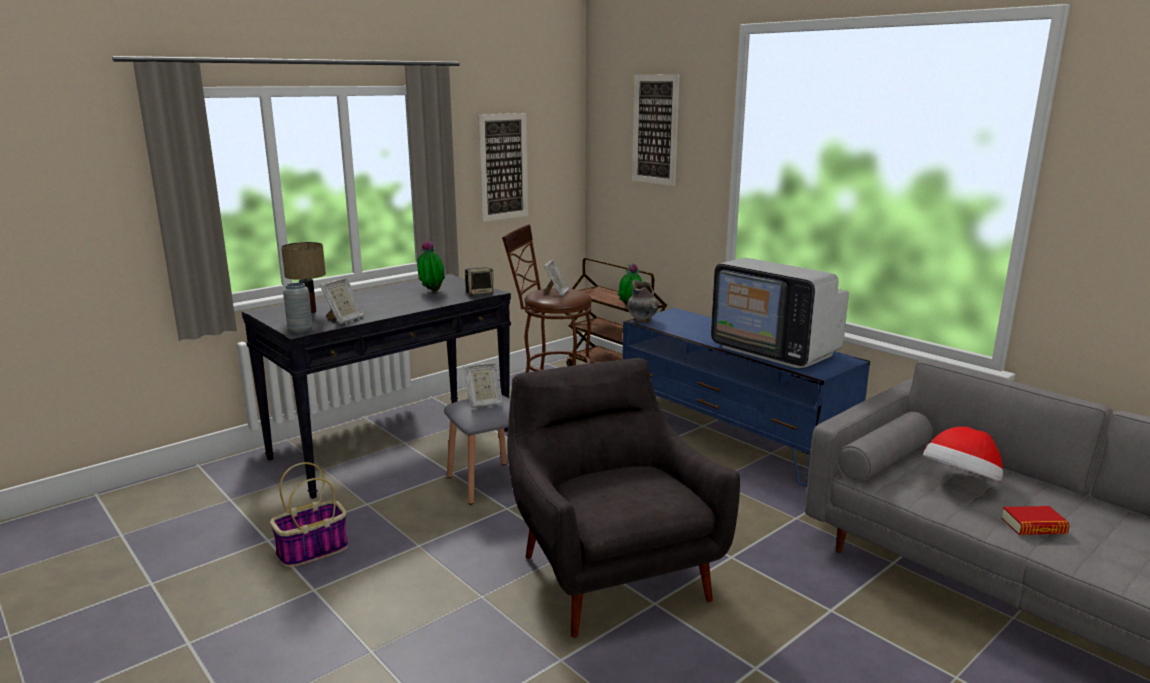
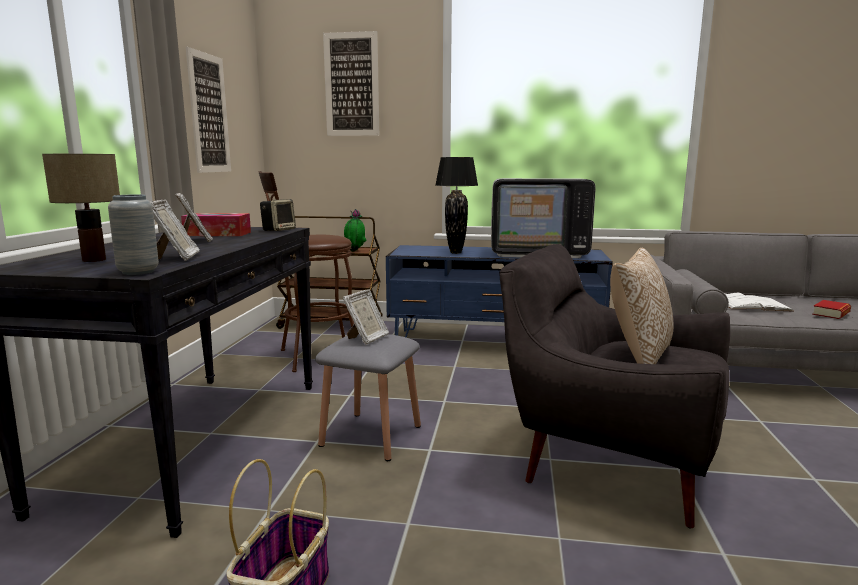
camera: 40 degrees left, 5 degrees down
(431, 291) = (217, 234): potted plant -> tissue box
(556, 293) = (316, 236): picture frame -> picture frame (195, 241)
(612, 485) = (638, 357): none -> pillow
(642, 320) = (400, 253): grey vase -> none
(695, 330) = (455, 252): none -> black table lamp
(961, 482) = (752, 304): hat -> white book

